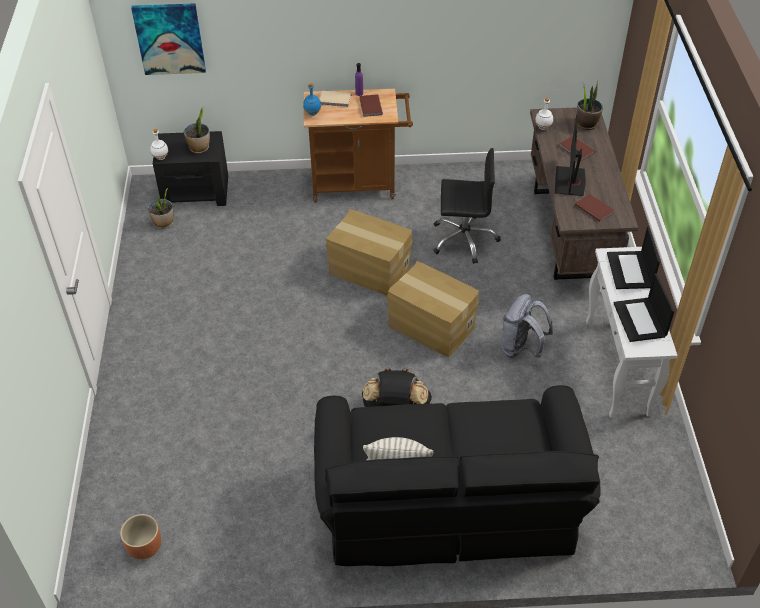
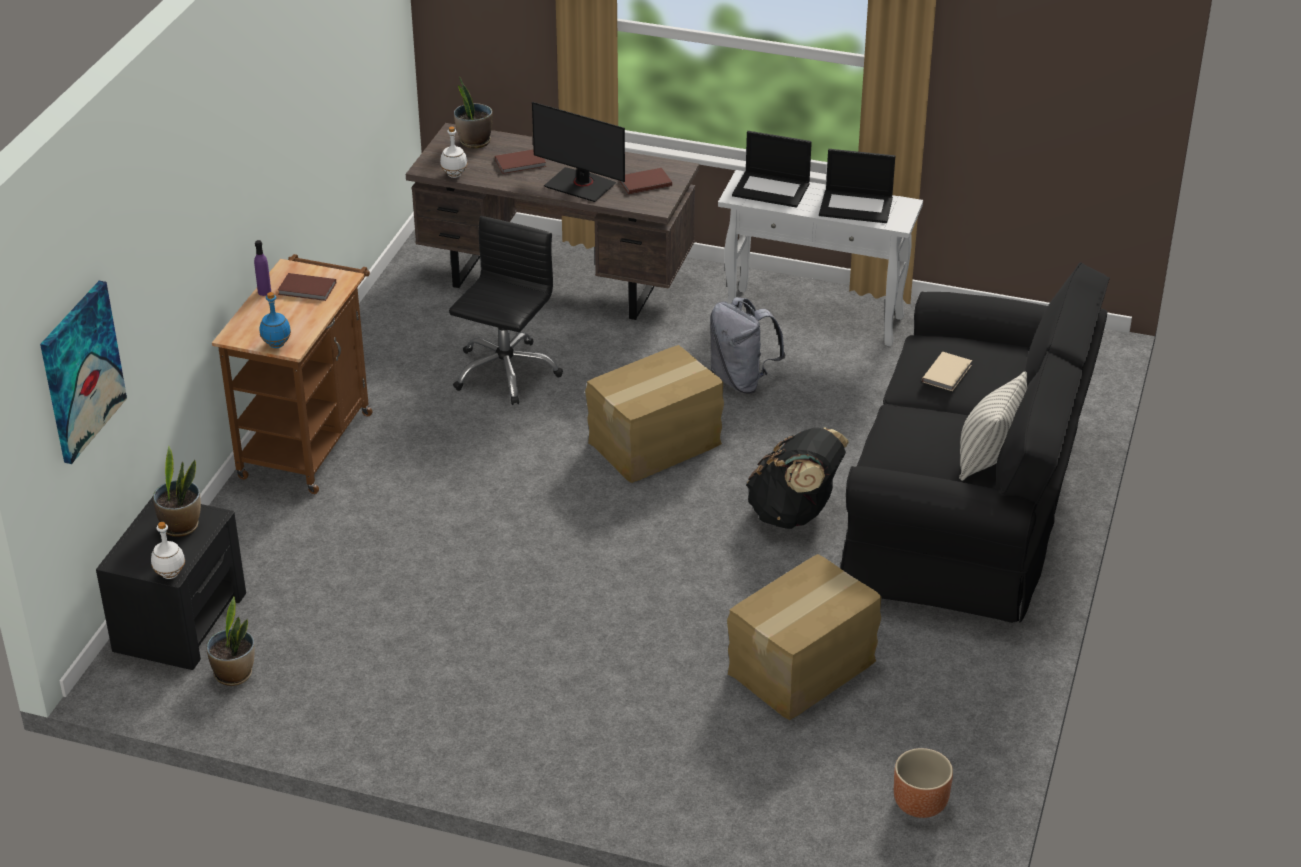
camera: 70 degrees left, 10 degrees down
(335, 100) = (262, 317): beige book -> beige book (948, 373)
(369, 269) = (507, 473): cardboard box -> cardboard box (803, 668)

